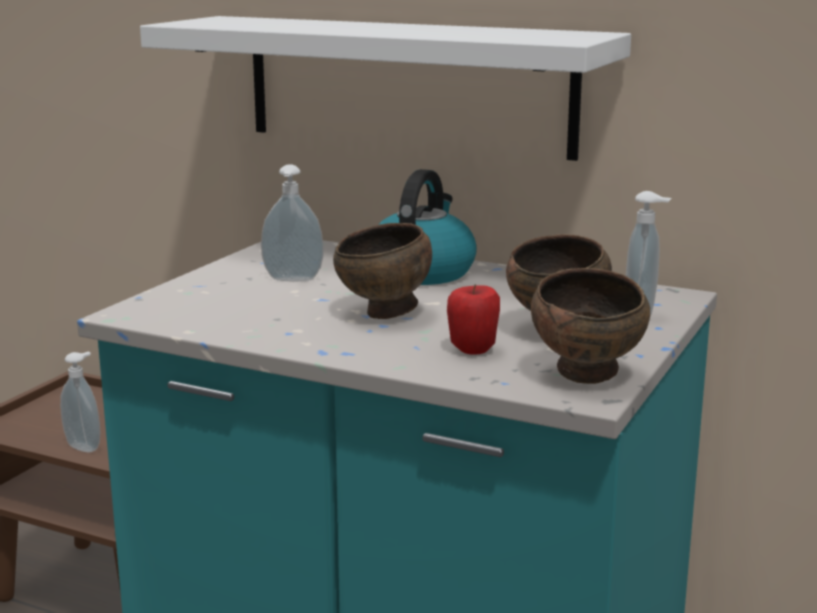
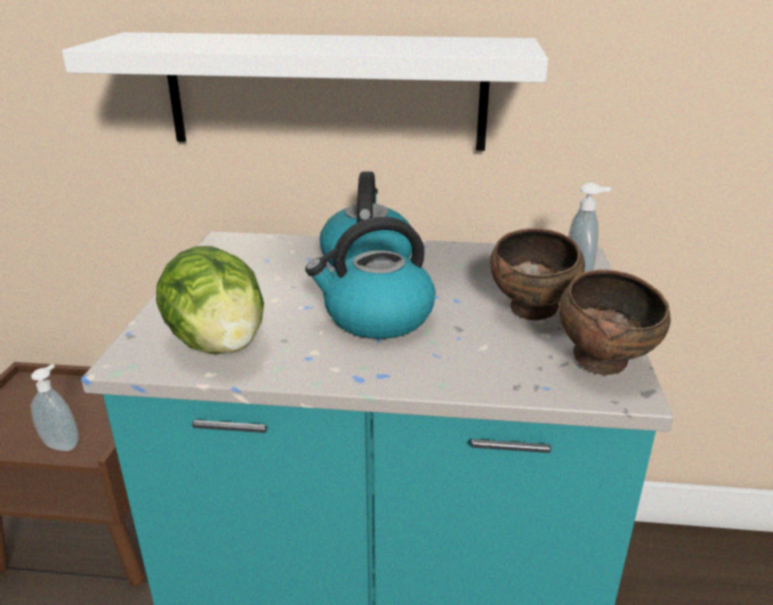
camera: 20 degrees left, 10 degrees up
(213, 313) = (219, 343): none -> lettuce
(292, 280) = (263, 286): soap dispenser -> none
(384, 315) = (377, 317): brown bowl -> kettle
(472, 350) = (485, 349): apple -> none

